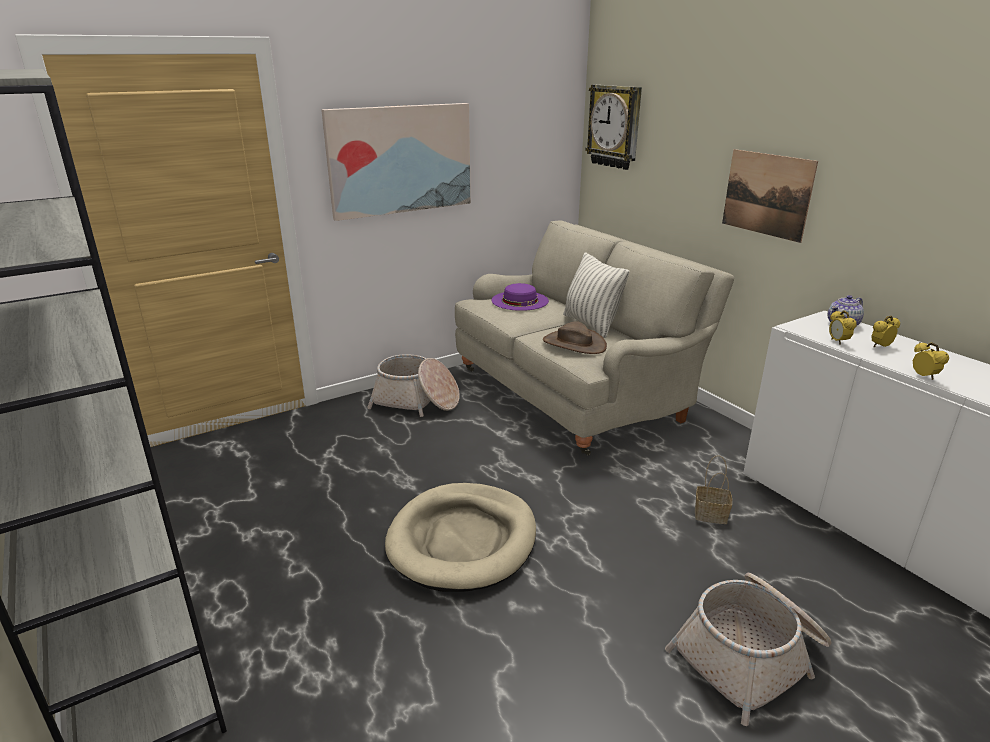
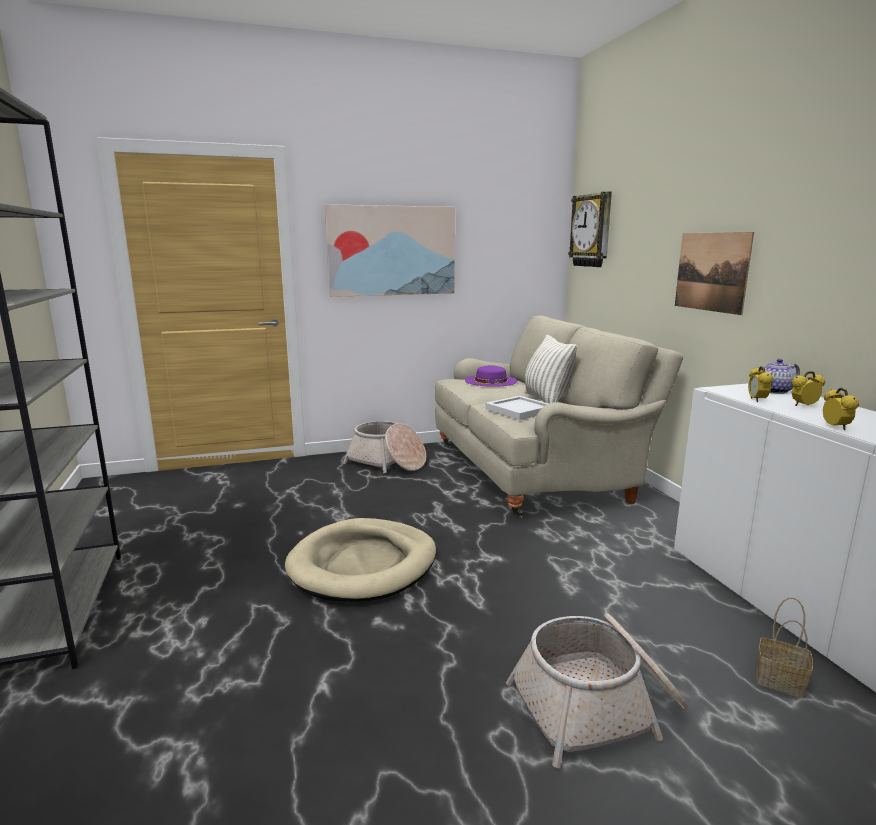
camera: 15 degrees right, 10 degrees down
(574, 344) = (518, 410): brown hat -> white tray
(711, 514) = (622, 579): basket -> basket (782, 681)

